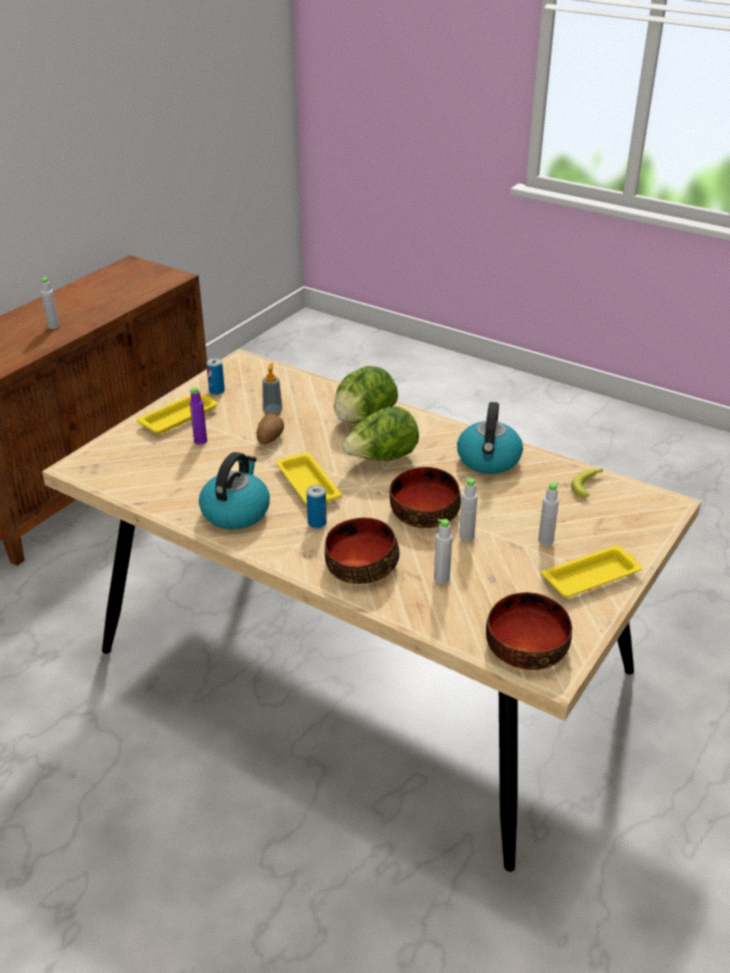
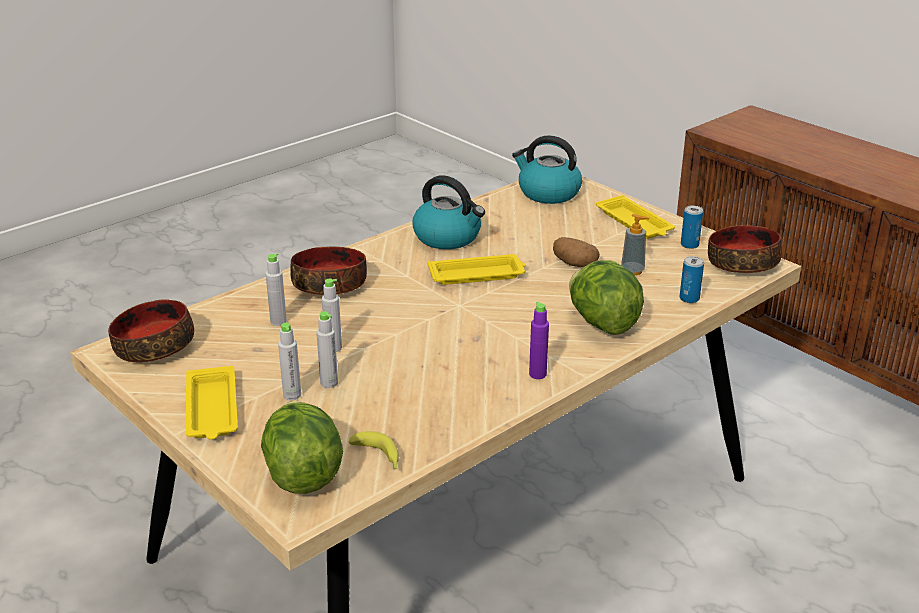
camera: 105 degrees right, 5 degrees down
(53, 326) = (833, 160): grey bottle -> grey bottle (329, 383)
(200, 441) = (583, 230): purple bottle -> purple bottle (537, 374)
(317, 523) = (407, 272): can -> can (689, 298)
(381, 459) = (506, 322): lettuce -> lettuce (302, 473)
(423, 510) = (393, 331): bowl -> bowl (742, 263)
(489, 460) = (471, 392): kettle -> kettle (548, 193)

